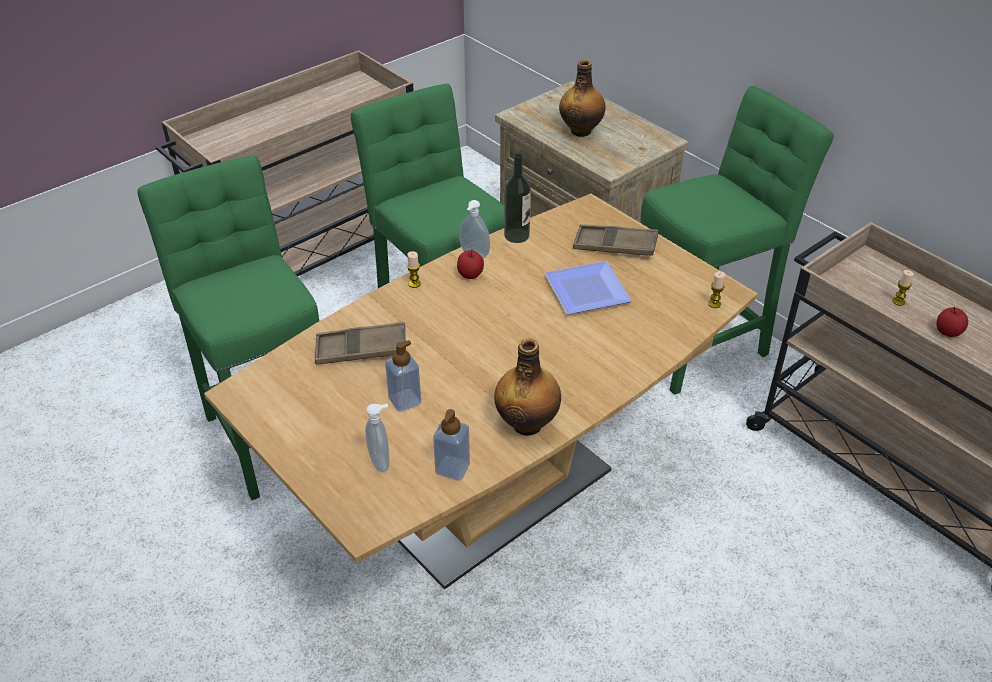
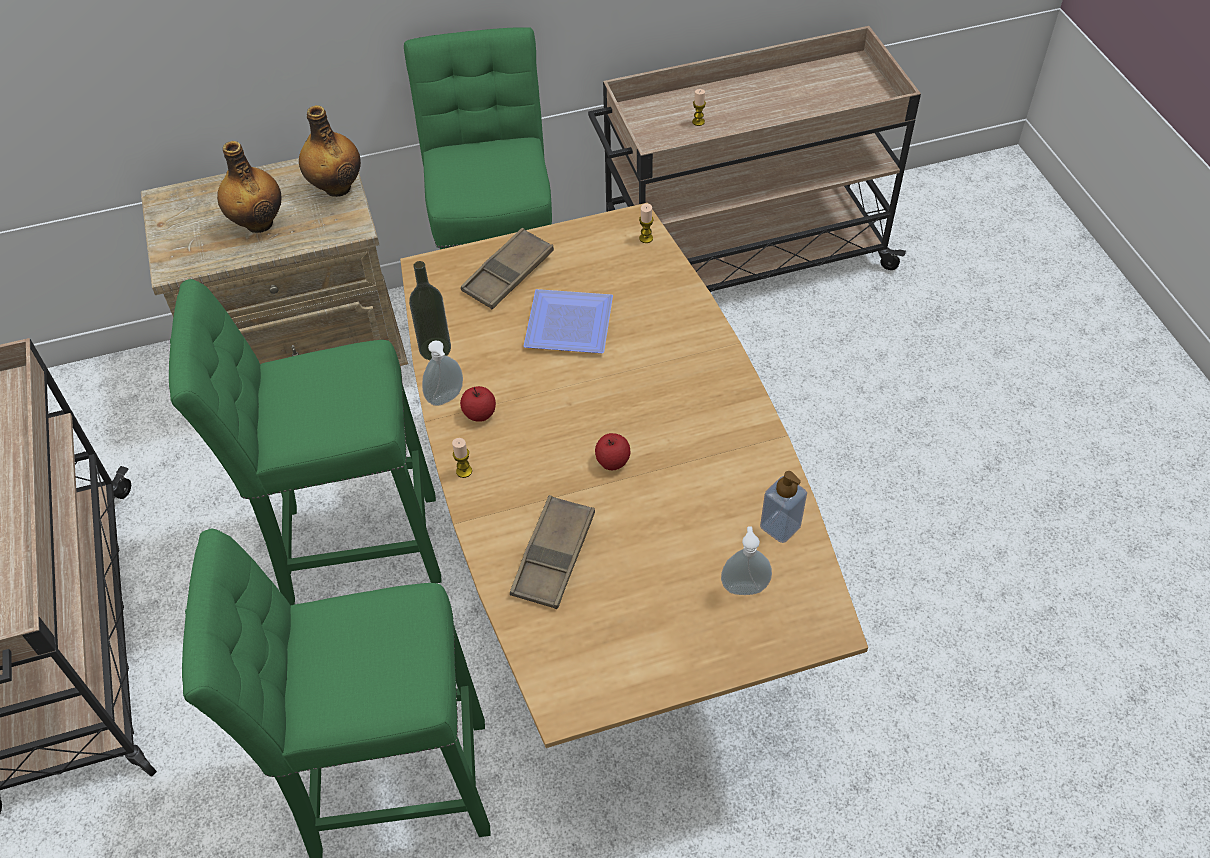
camera: 65 degrees left, 10 degrees up
(405, 400) = (660, 539): soap dispenser -> none
(527, 423) = (744, 444): bottle -> bottle (336, 187)
(948, 332) = (753, 112): apple -> apple (612, 461)

